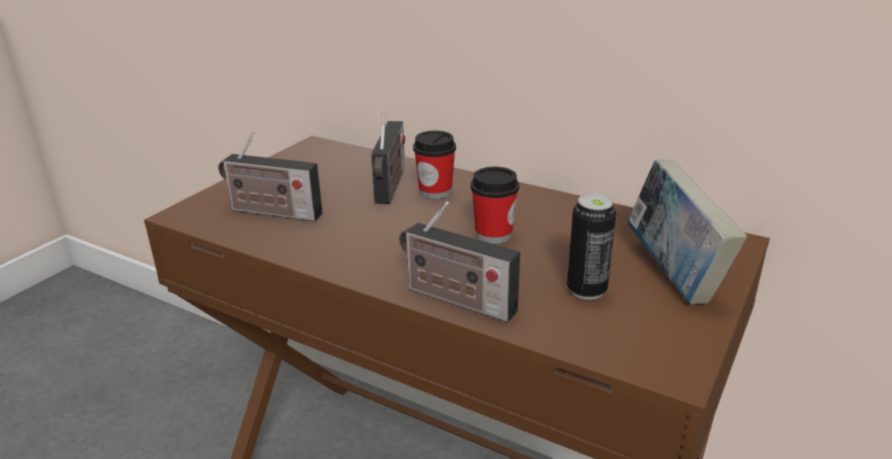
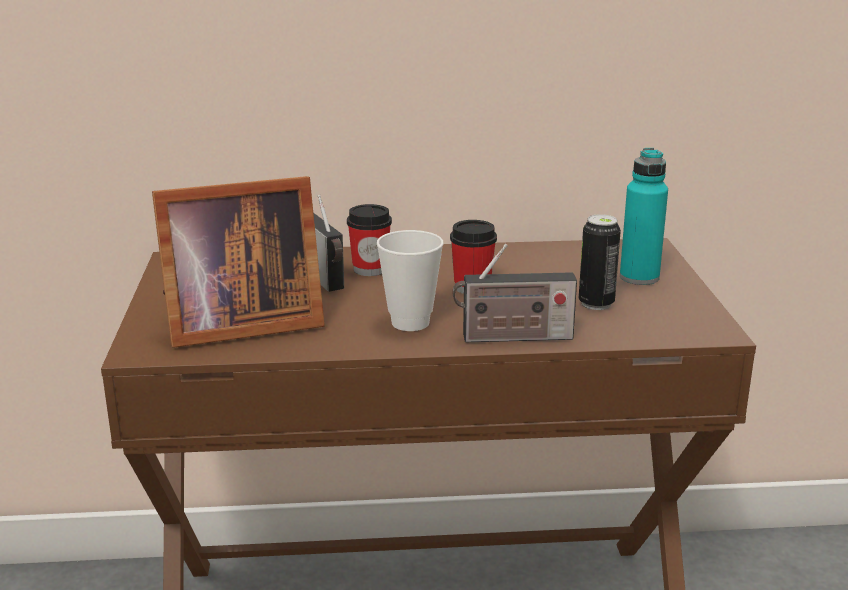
camera: 35 degrees left, 5 degrees down
(271, 212) = (237, 325): radio -> picture frame
(393, 253) = (410, 323): none -> cup
(673, 275) = (639, 277): book -> turquoise bottle

